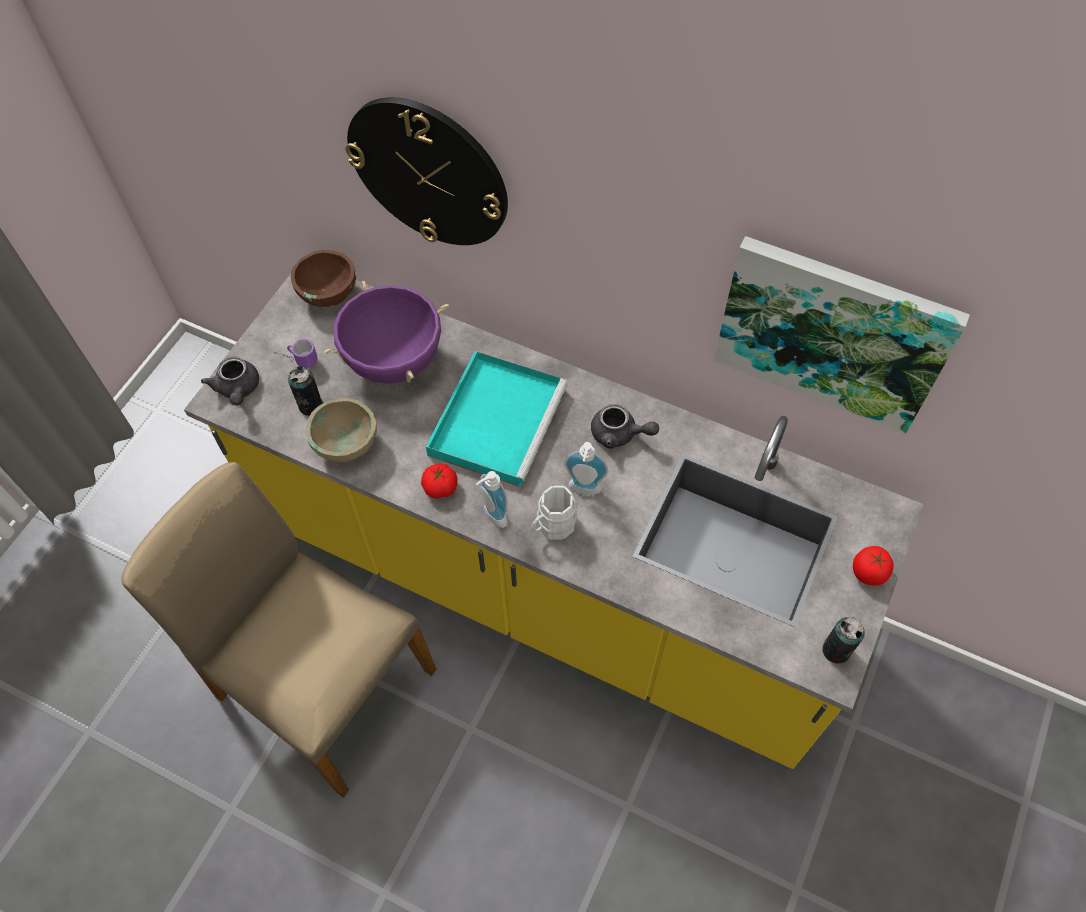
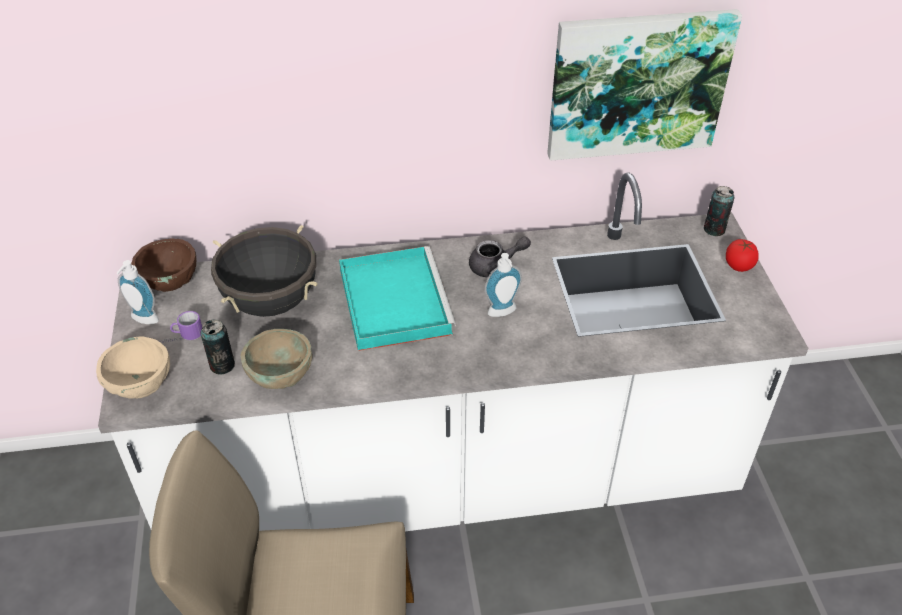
camera: 35 degrees left, 15 degrees down
(238, 390) = (141, 386): grey teapot -> beige bowl
(394, 361) = (271, 301): purple cooking pot -> black cooking pot
(428, 172) = (258, 98): wall clock -> none
(440, 487) = (388, 366): tomato -> none
(492, 517) = (449, 365): soap dispenser -> soap dispenser (143, 320)
(544, 581) = (451, 477): yellow counter -> white counter
(552, 526) = (501, 347): white mug -> none
(836, 650) = (764, 320): can -> can (714, 229)

